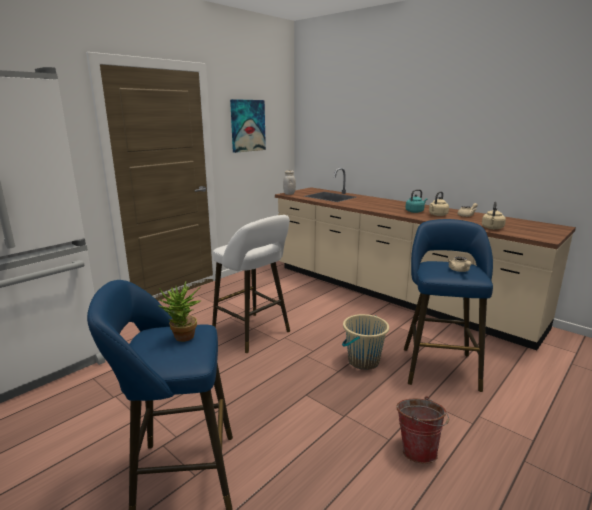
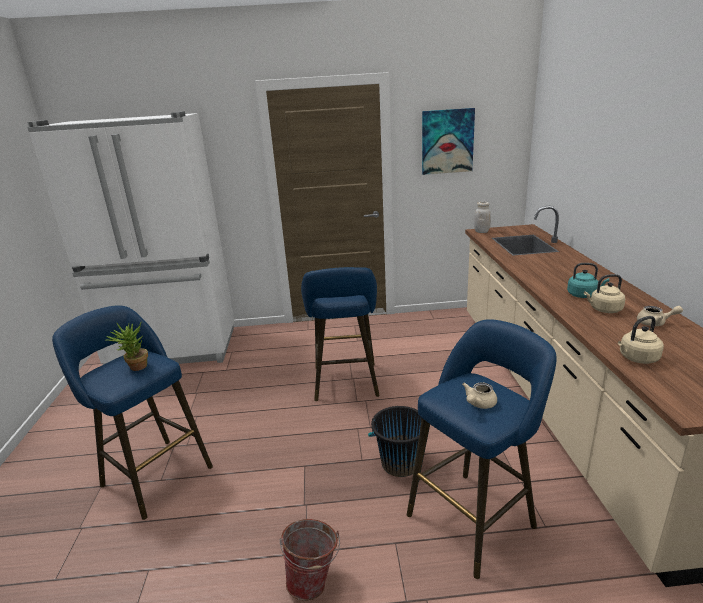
camera: 45 degrees right, 5 degrees up
(254, 333) = (346, 384): white stool -> blue stool
(363, 361) = (400, 463): beige bucket -> black bucket

